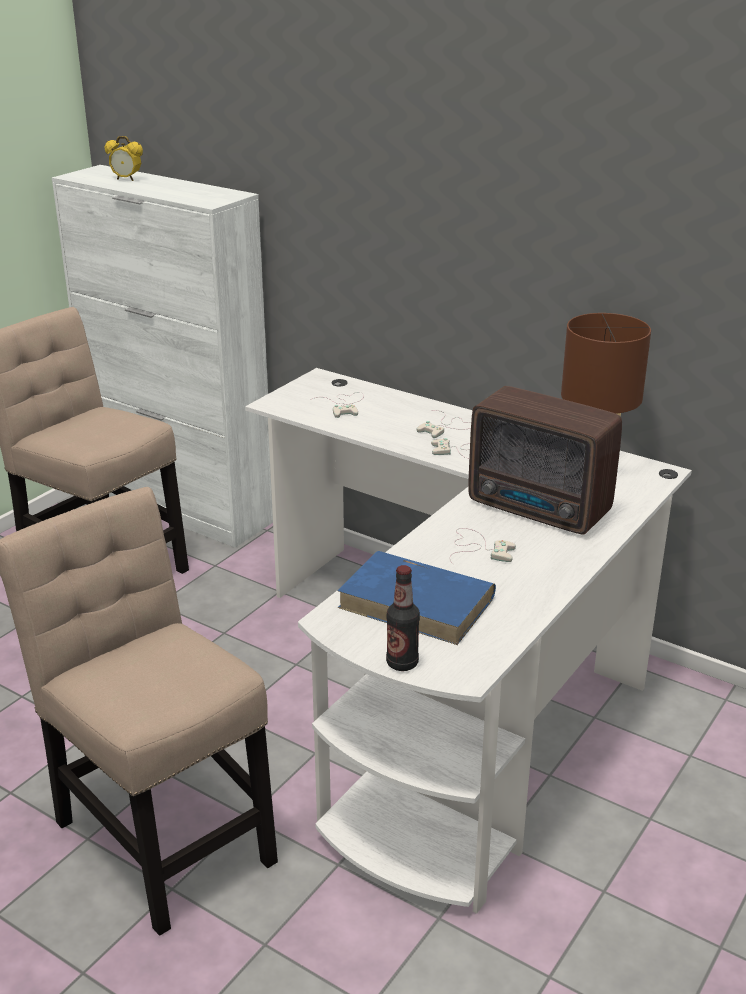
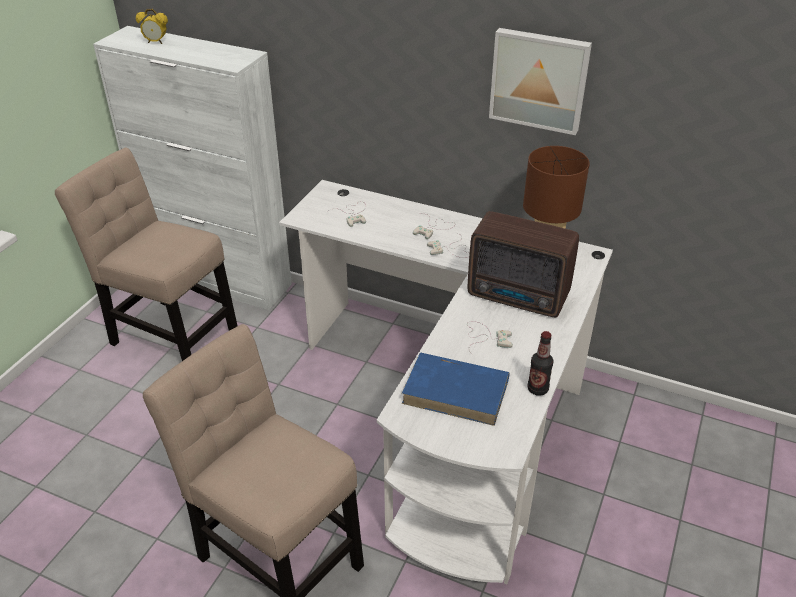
camera: 10 degrees left, 10 degrees up
(402, 663) = (460, 447): bottle -> bottle (537, 389)
(591, 223) = (539, 80): none -> picture

